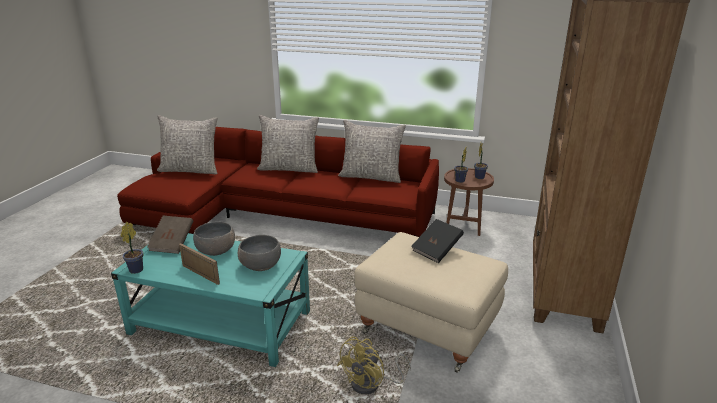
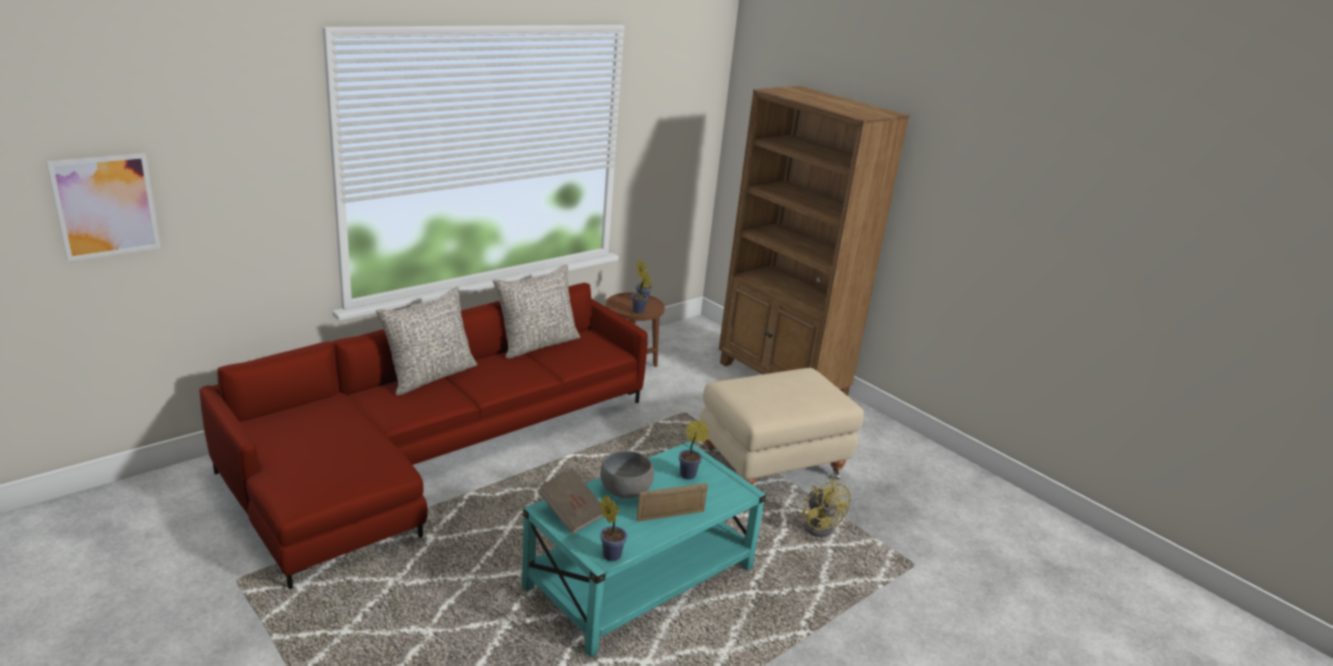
camera: 60 degrees left, 0 degrees up
(167, 31) = (106, 206): none -> picture
(190, 170) = (315, 439): grey pillow -> none
(260, 265) = (690, 475): grey bowl -> potted plant
(436, 250) = (771, 381): black book -> none

